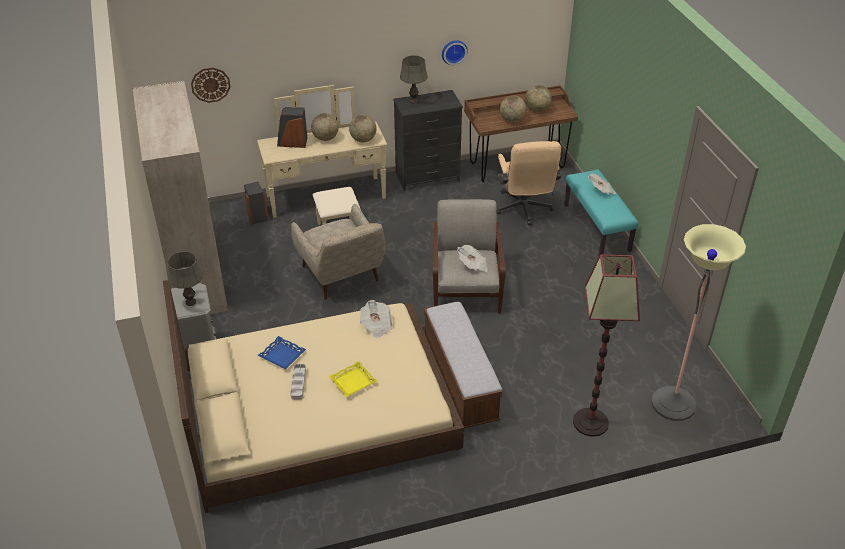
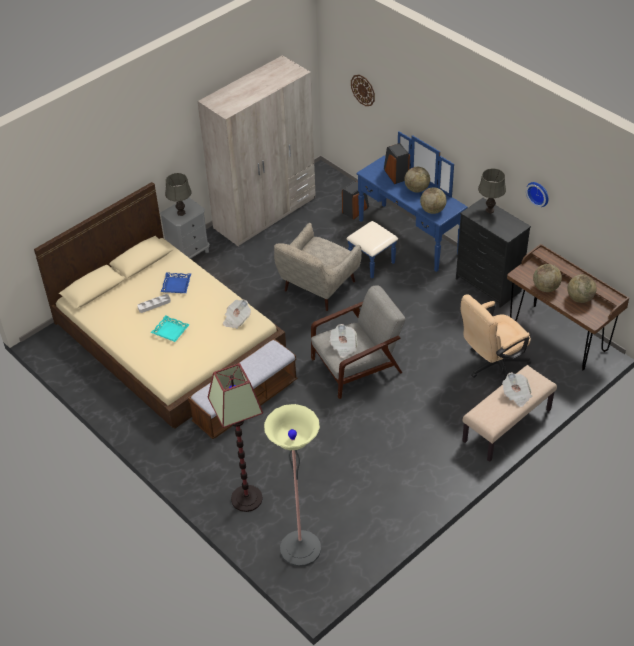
camera: 65 degrees right, 5 degrees up
(329, 204) = (401, 243): beige dresser -> blue dresser
(353, 382) = (170, 331): yellow tray -> turquoise tray
(597, 228) = (507, 426): turquoise bench -> beige bench

